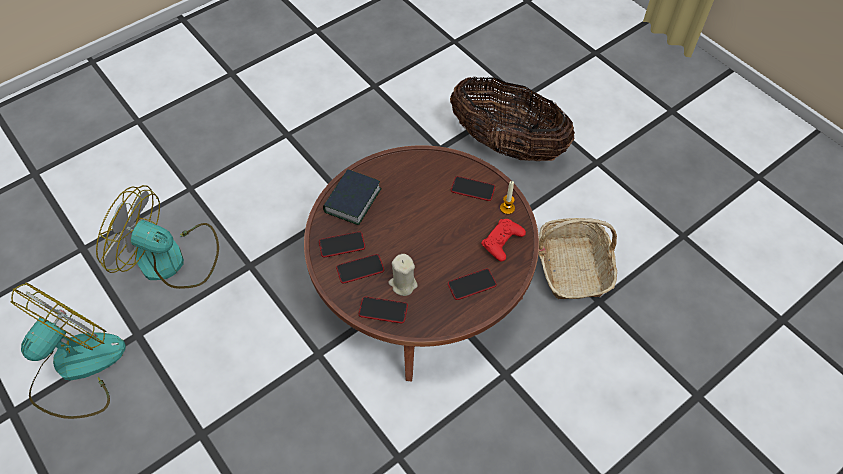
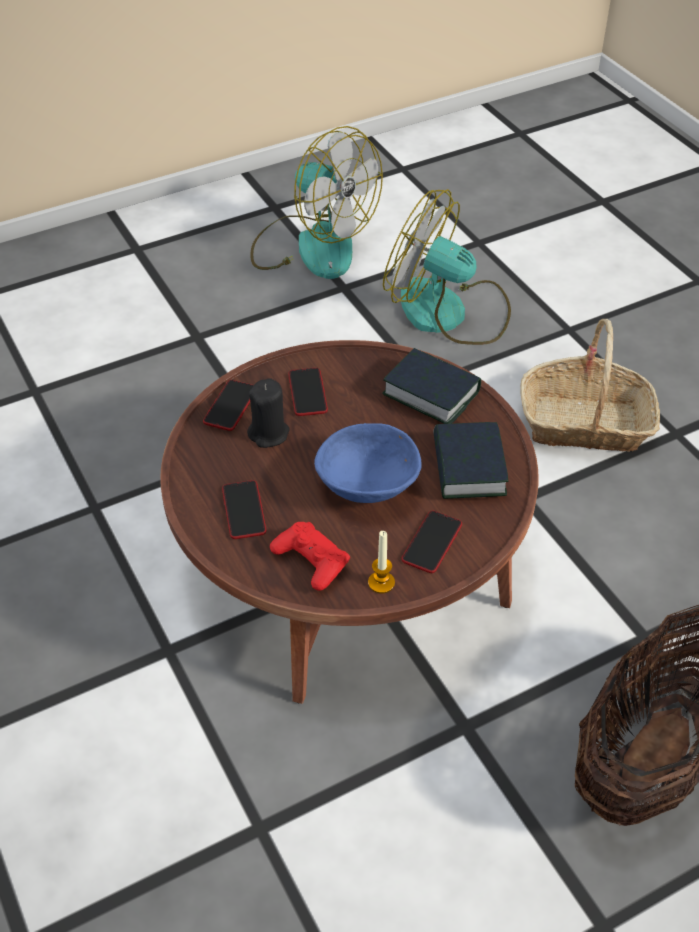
camera: 100 degrees right, 10 degrees down
(172, 260) = (448, 313): fan -> fan turned 90 degrees counterclockwise
(342, 245) = (352, 375): phone -> none
(403, 284) = (269, 434): beige candle -> black candle
(413, 176) = (468, 467): none -> book
(438, 224) = (366, 487): none -> blue bowl
(572, 267) = (342, 801): basket -> basket (585, 423)

